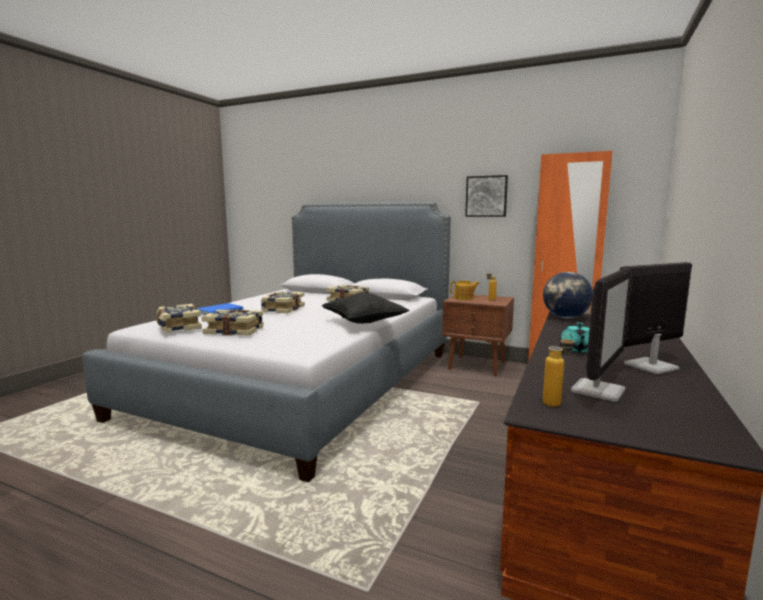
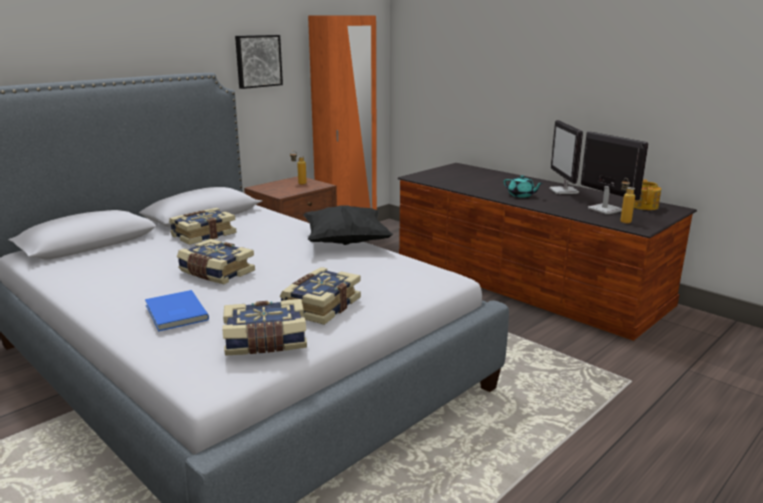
camera: 70 degrees left, 10 degrees up
(464, 298) = (278, 190): teapot -> teapot (644, 206)
(566, 317) = (428, 178): globe -> none

